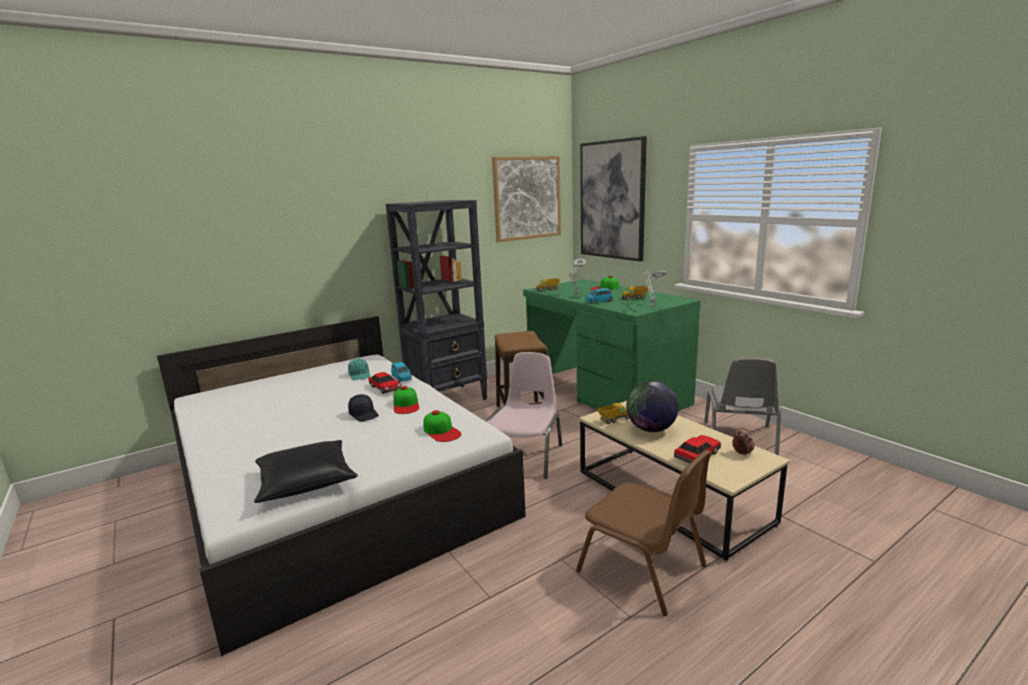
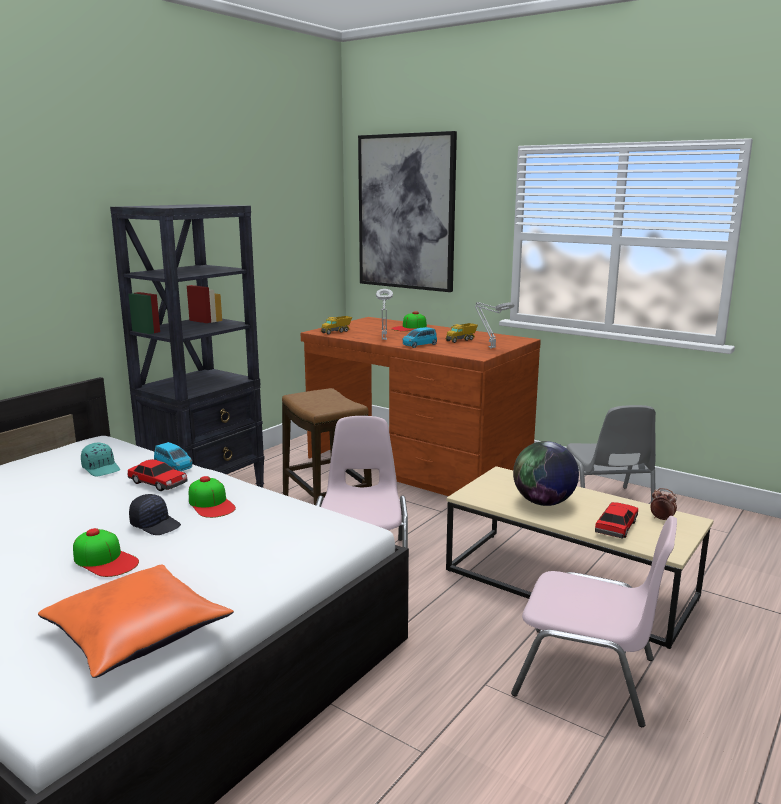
camera: 20 degrees left, 0 degrees up
(306, 480) = (137, 632): black pillow -> orange pillow
(441, 431) = (295, 534): cap -> cap (105, 560)
(527, 198) = (292, 206): picture -> none
(605, 392) = (417, 464): green desk -> brown desk
(613, 420) = (491, 496): toy truck -> none
(643, 569) = (587, 677): brown chair -> pink chair

